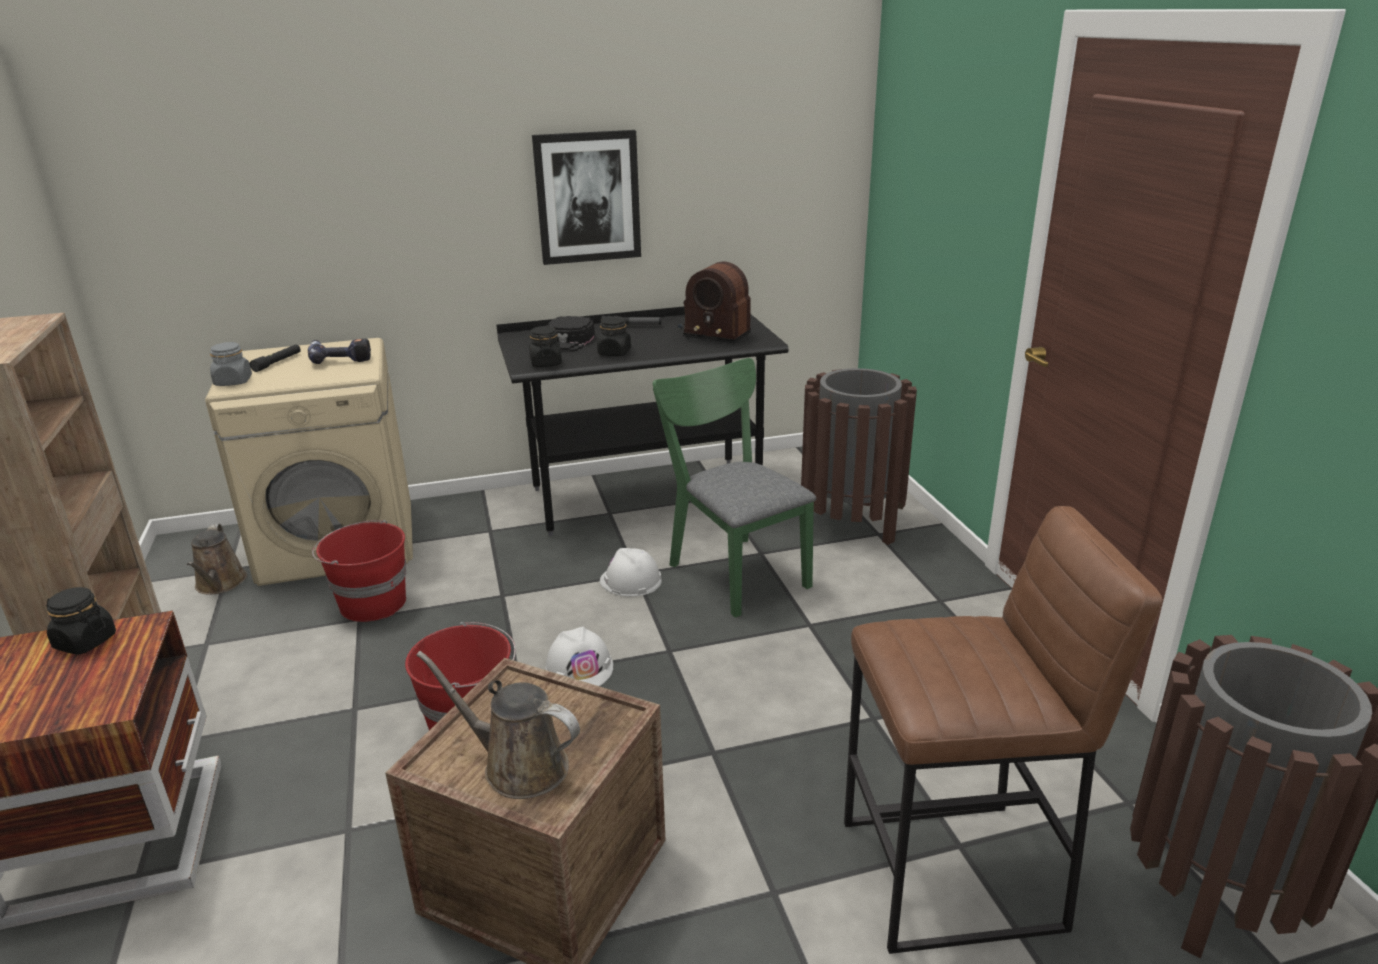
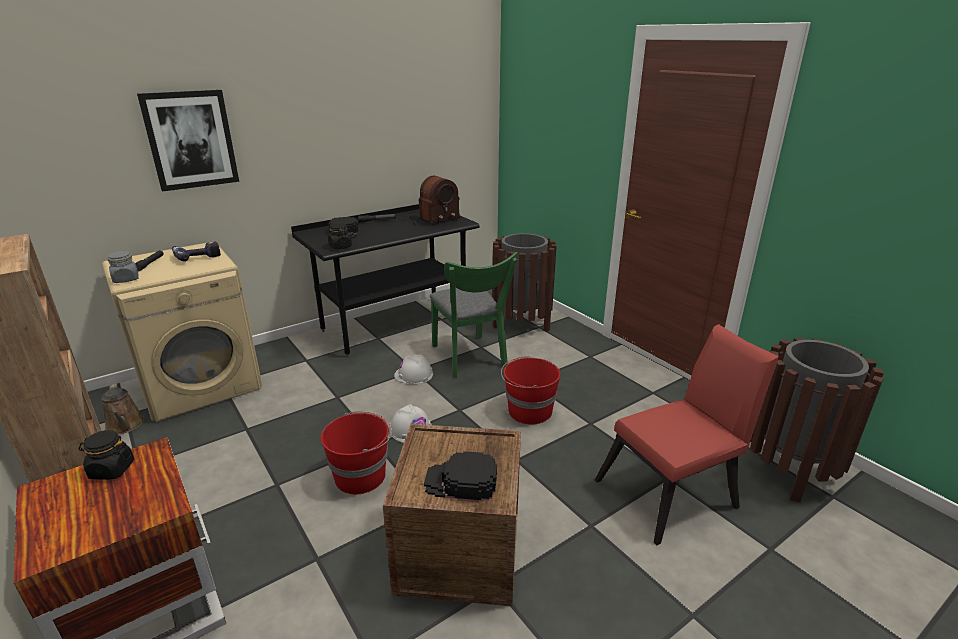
camera: 20 degrees left, 0 degrees up
(371, 603) = (249, 417): red bucket -> red bucket (528, 411)
(518, 765) = (461, 482): brown watering can -> black cap
(588, 197) = (344, 141): picture -> picture (191, 140)
(614, 353) = (379, 237): black jar -> none
(714, 330) = (429, 219): radio -> radio turned 45 degrees counterclockwise
(733, 570) = (470, 359): green chair -> green chair turned 150 degrees counterclockwise
(954, 873) = (673, 492): brown stool -> red chair

